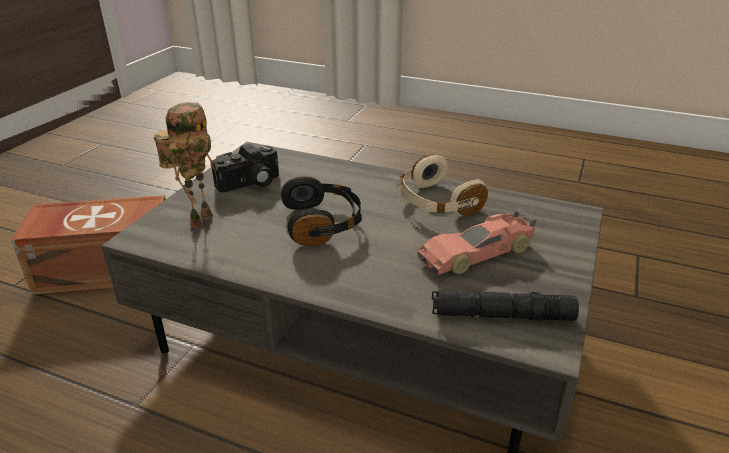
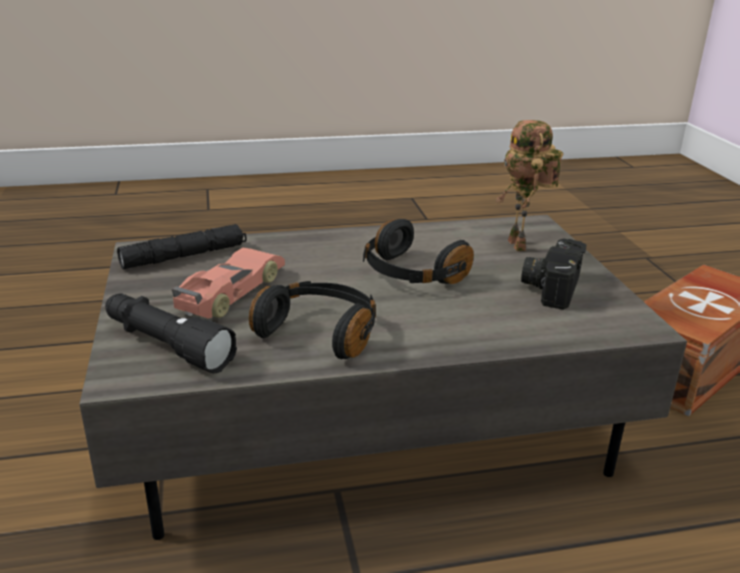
camera: 145 degrees right, 5 degrees down
(435, 202) = (320, 332): beige headphones -> black headphones
(543, 225) = (166, 345): none -> black flashlight

